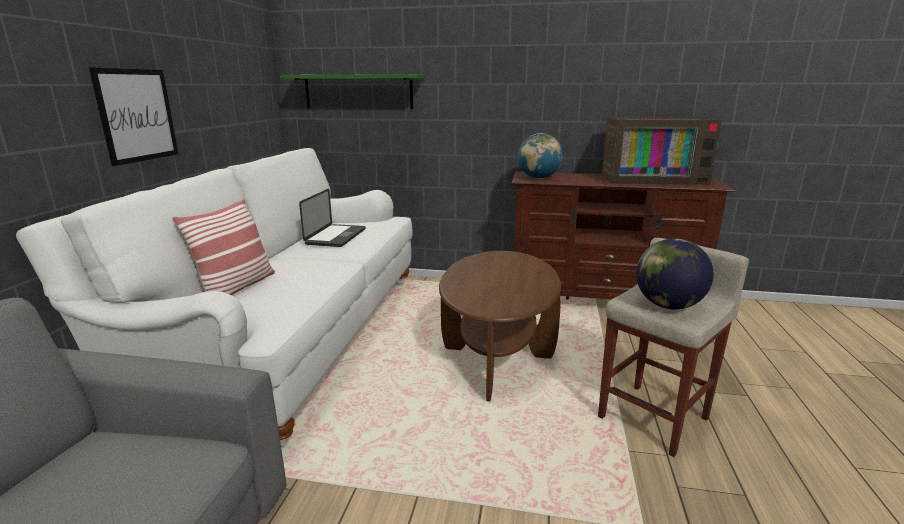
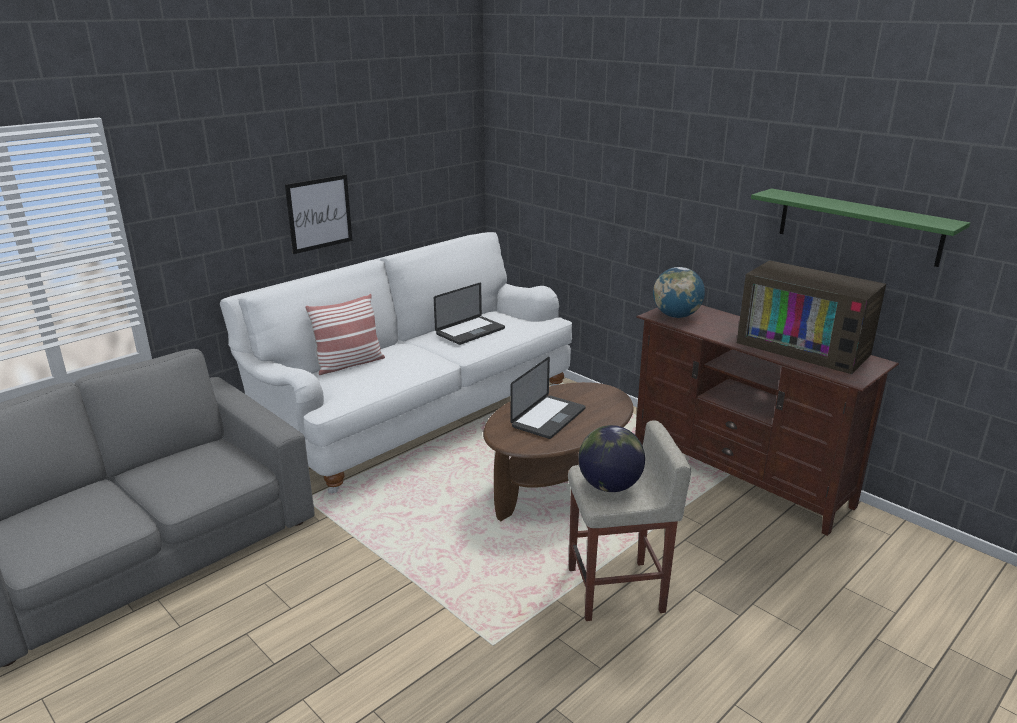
camera: 35 degrees right, 5 degrees up
(358, 92) = (546, 180): green shelf -> green shelf (858, 226)
(495, 283) = (548, 418): none -> laptop

